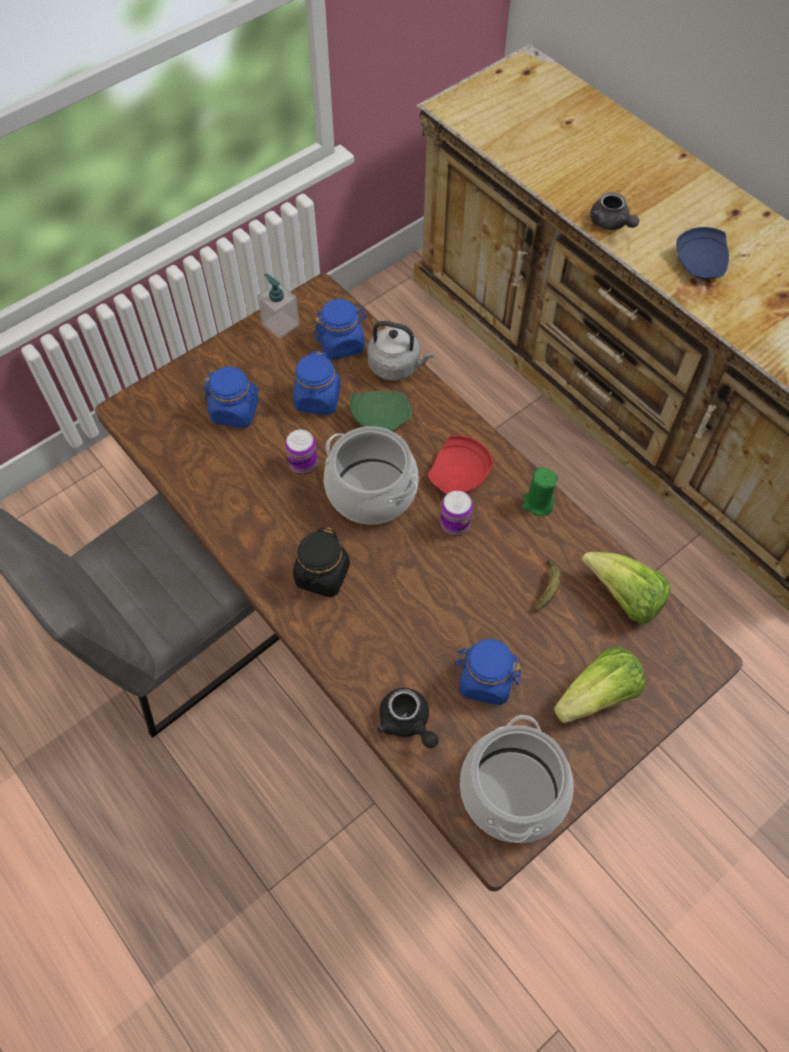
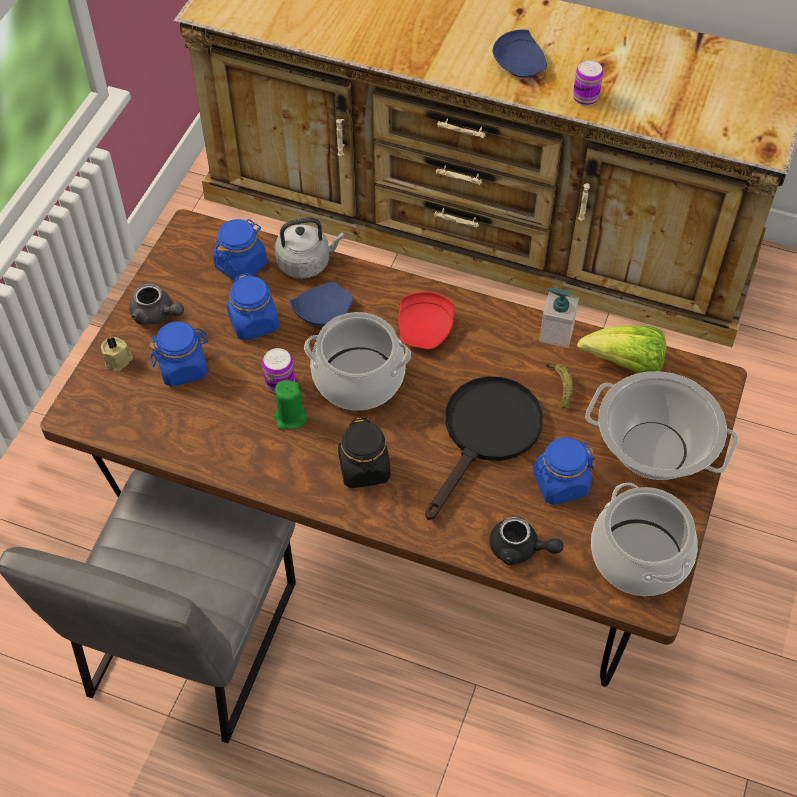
camera: 30 degrees left, 5 degrees down
(190, 381) = (119, 360): none -> beige candle
(280, 324) = (170, 272): soap dispenser -> soap dispenser (556, 333)
(379, 417) = (321, 313): green plate -> blue plate
(448, 599) = (486, 435): none -> black frying pan
(455, 524) = (449, 372): can -> can (585, 97)
(537, 503) = (507, 323): green candle -> green candle (290, 418)
(597, 695) = (654, 449): lettuce -> cooking pot
(611, 224) = (423, 60): grey teapot -> grey teapot (156, 315)

